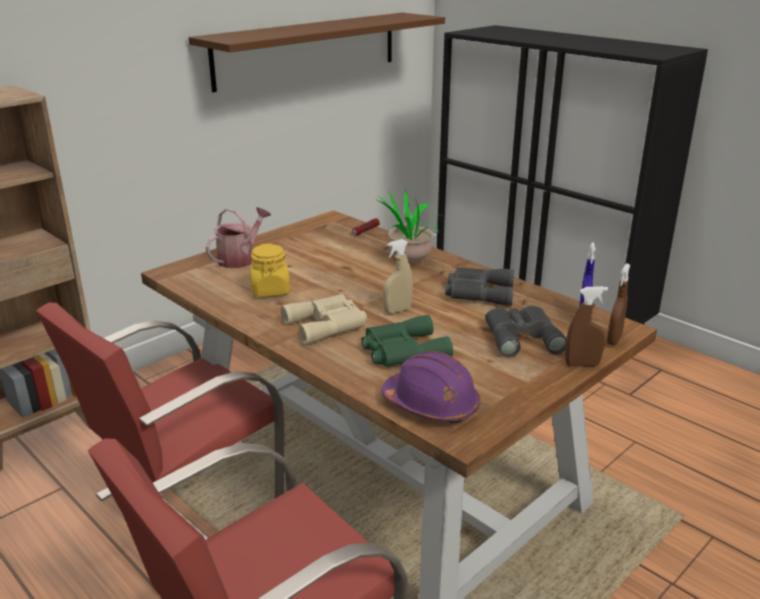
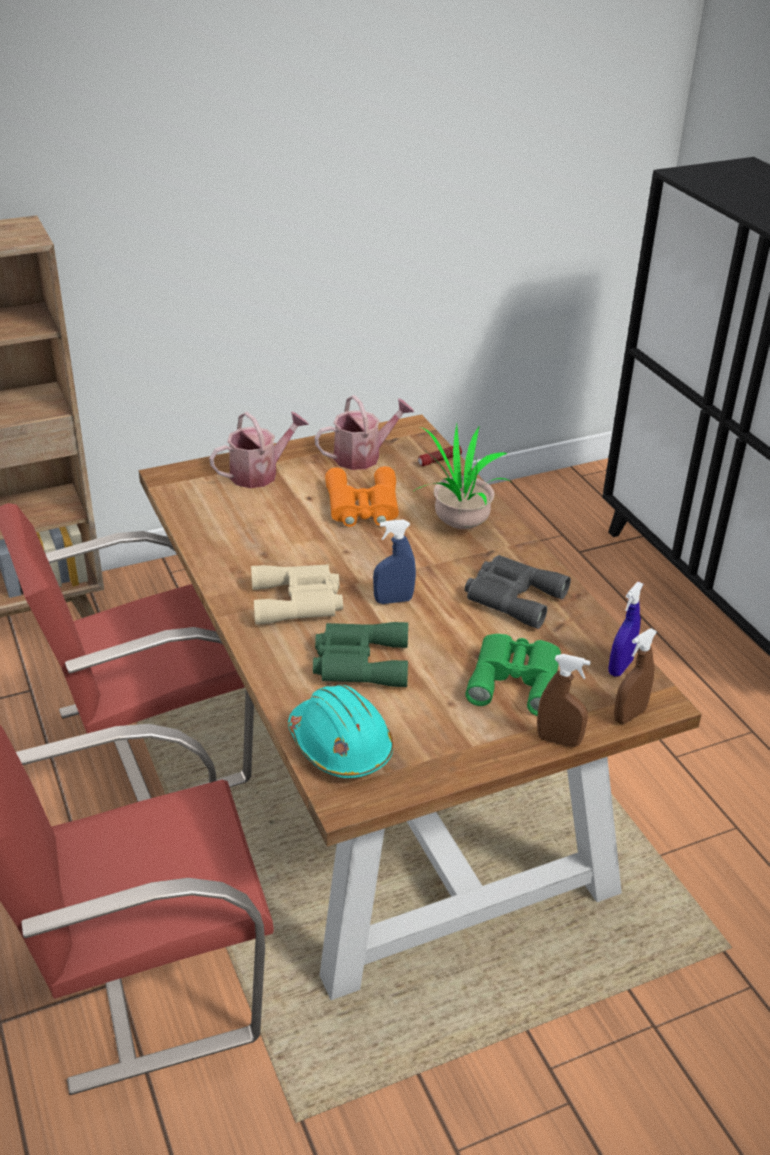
camera: 20 degrees right, 10 degrees up
(270, 290) = (265, 532): yellow jar -> none
(308, 49) = (456, 167): brown shelf -> none
(310, 237) = (363, 456): none -> watering can
(331, 263) = (362, 506): none -> orange binoculars
(397, 310) = (393, 600): beige spray bottle -> blue spray bottle
(431, 405) = (340, 746): purple hard hat -> turquoise hard hat
(521, 336) = (516, 678): grey binoculars -> green binoculars

